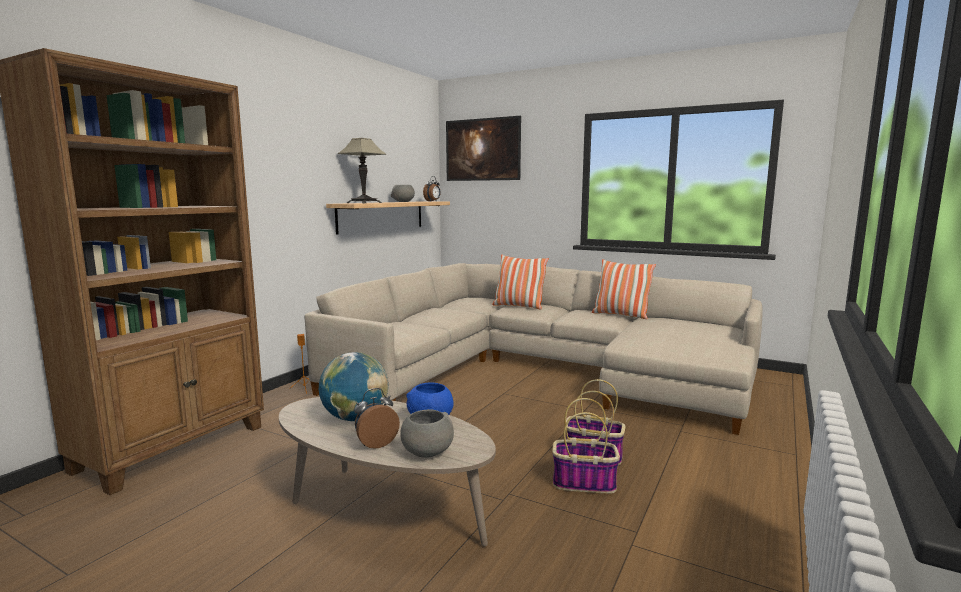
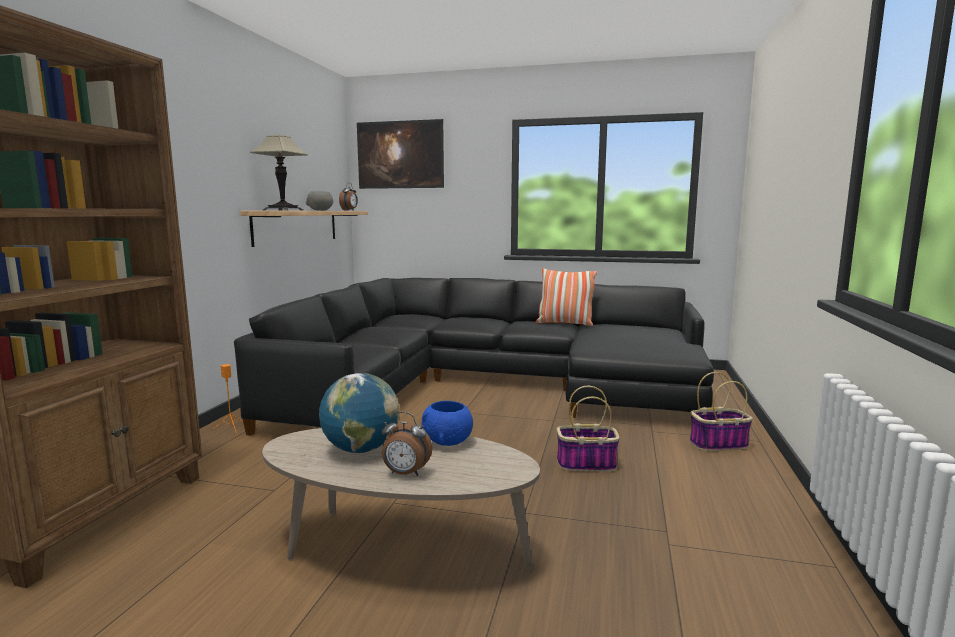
camera: 15 degrees left, 0 degrees up
(376, 443) = (405, 473): alarm clock -> alarm clock turned 120 degrees counterclockwise
(427, 452) = (469, 476): grey bowl -> none
(519, 306) = (458, 321): pillow -> none
(539, 370) = (487, 386): beige sofa -> black sofa
(584, 483) = (592, 491): basket -> basket (718, 444)

